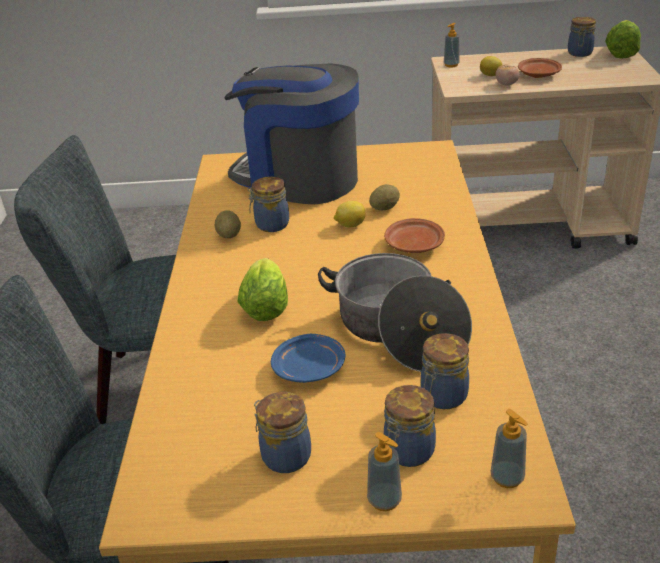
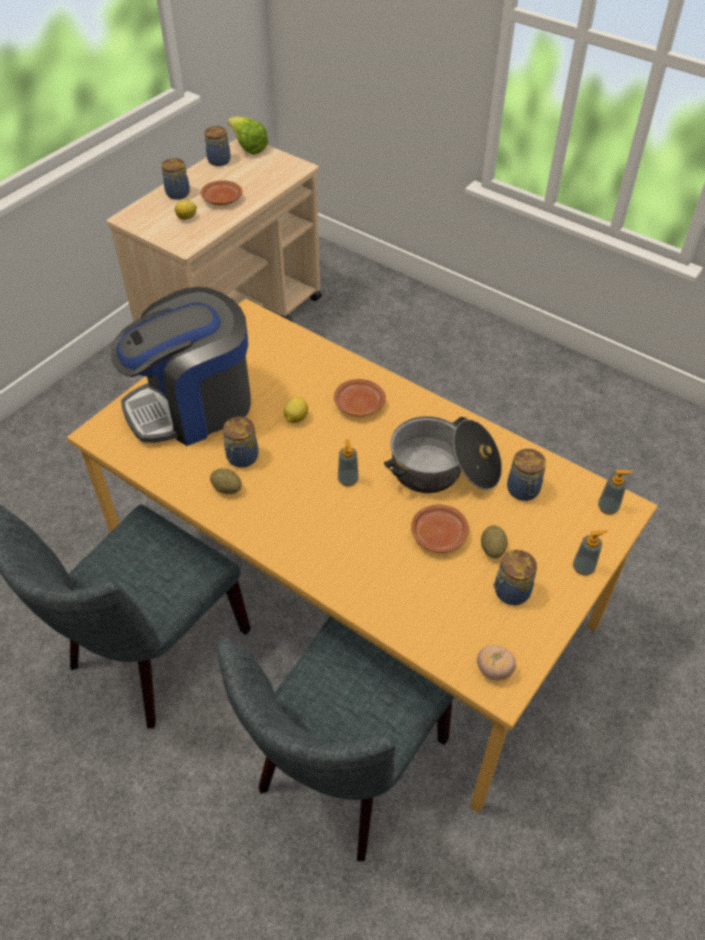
camera: 55 degrees left, 15 degrees up
(266, 305) = (345, 517): lettuce -> none
(310, 368) = (439, 534): blue plate -> brown plate
(384, 208) = (295, 389): potato -> potato (492, 549)
(408, 452) = (555, 535): jar -> jar (178, 194)
(451, 65) = (138, 221): soap dispenser -> soap dispenser (348, 480)
(506, 84) = (213, 221): tomato -> tomato (494, 670)

